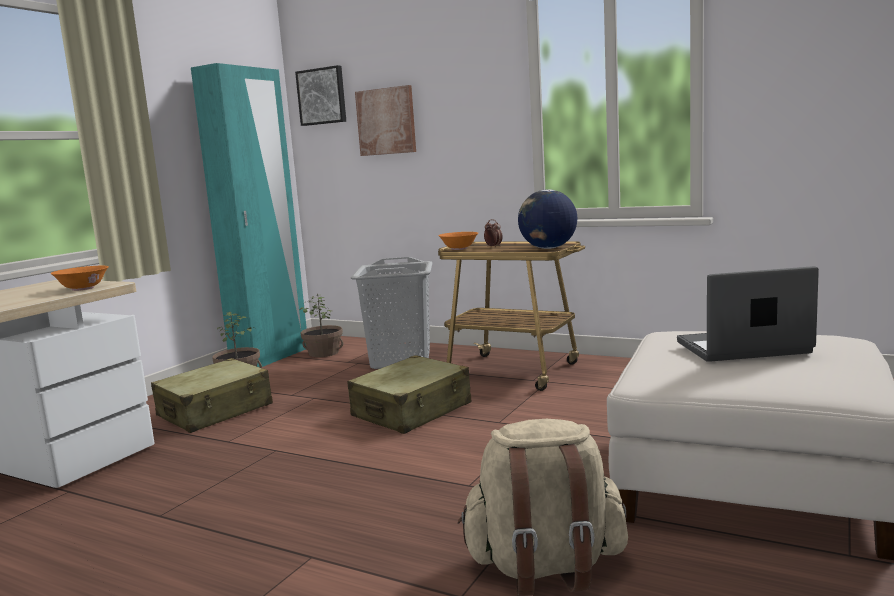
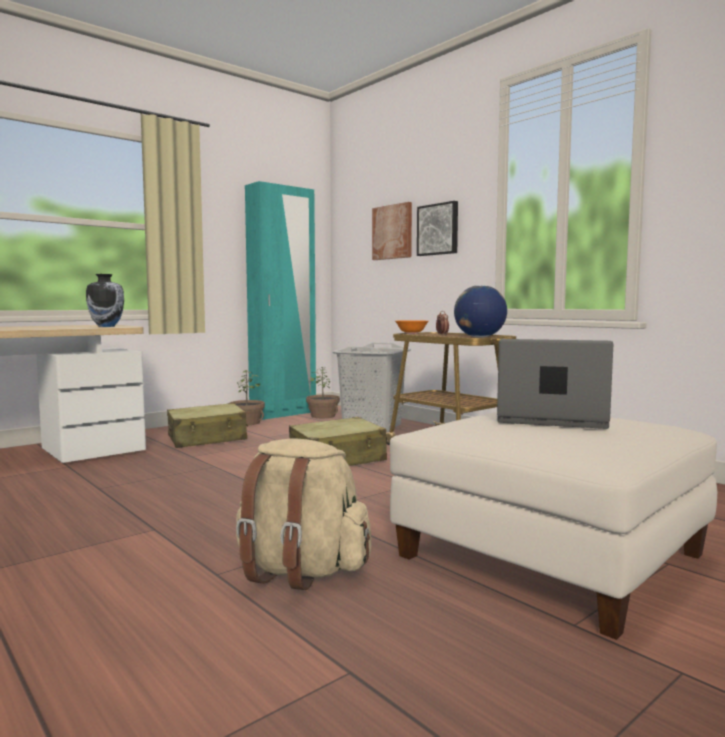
camera: 20 degrees right, 5 degrees down
(83, 288) = (106, 326): orange bowl -> vase
(322, 96) = (352, 212): picture -> picture (438, 229)

